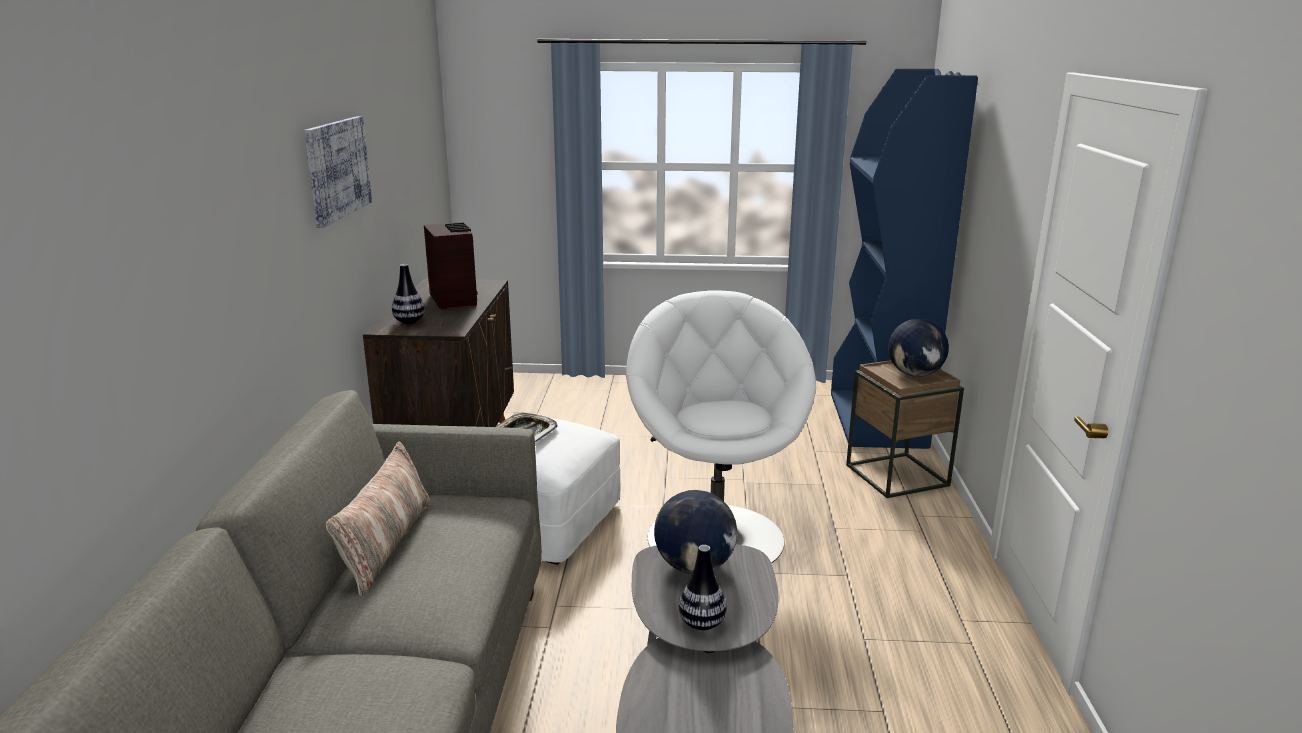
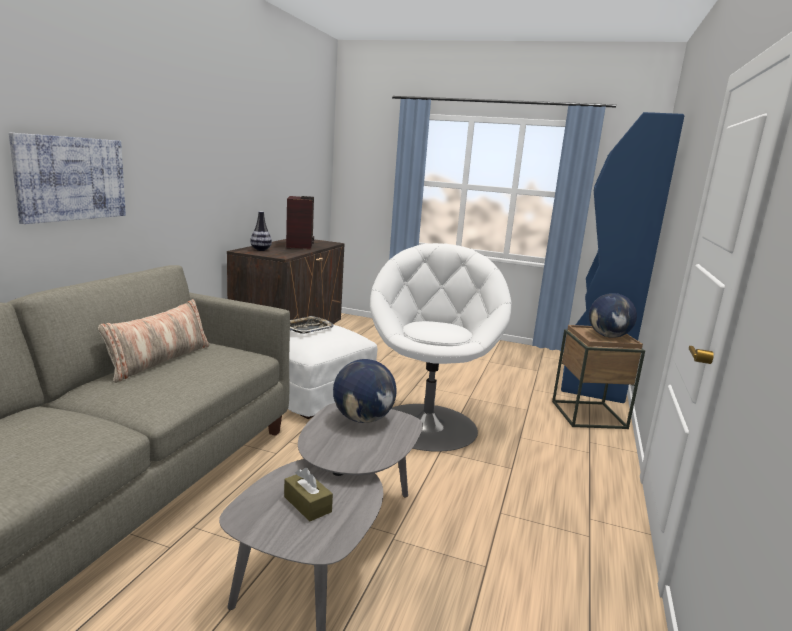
camera: 15 degrees right, 5 degrees down
(337, 169) = (221, 140): picture -> picture (71, 178)
(701, 624) = (338, 453): vase -> none
(705, 700) = (307, 504): none -> brown tissue box

